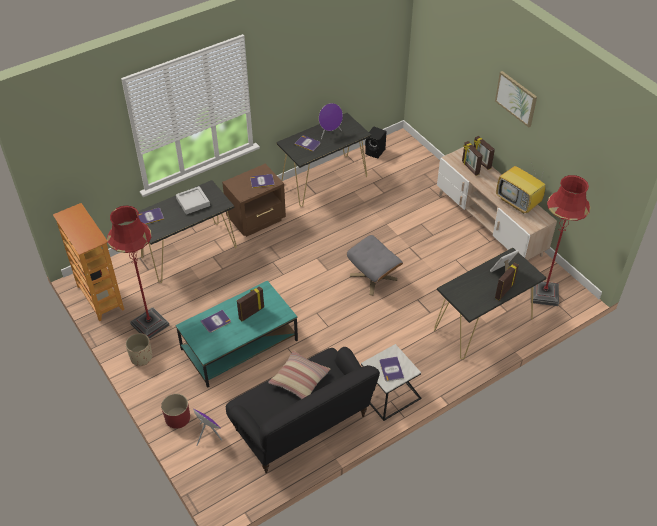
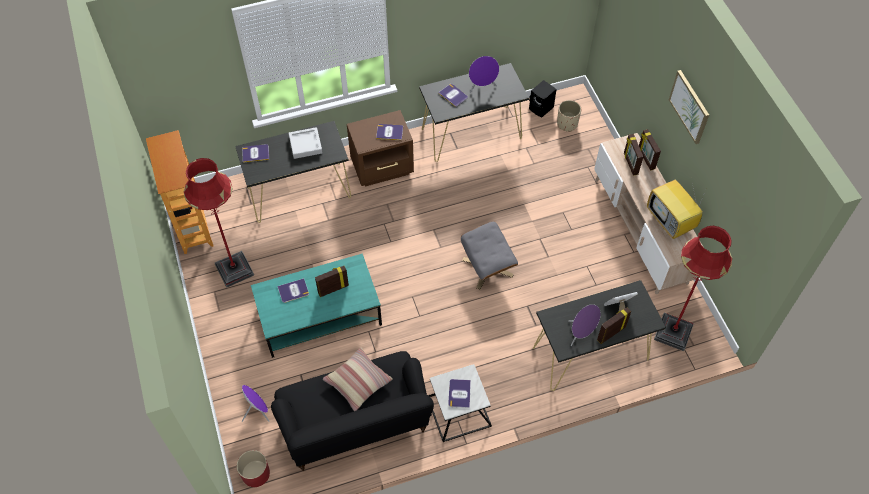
camera: 15 degrees right, 10 degrees up
(141, 357) = (215, 306): beige planter -> beige planter (567, 124)
(177, 417) = (232, 384): red planter -> red planter (255, 473)
(479, 296) = (581, 334): none -> purple speaker

